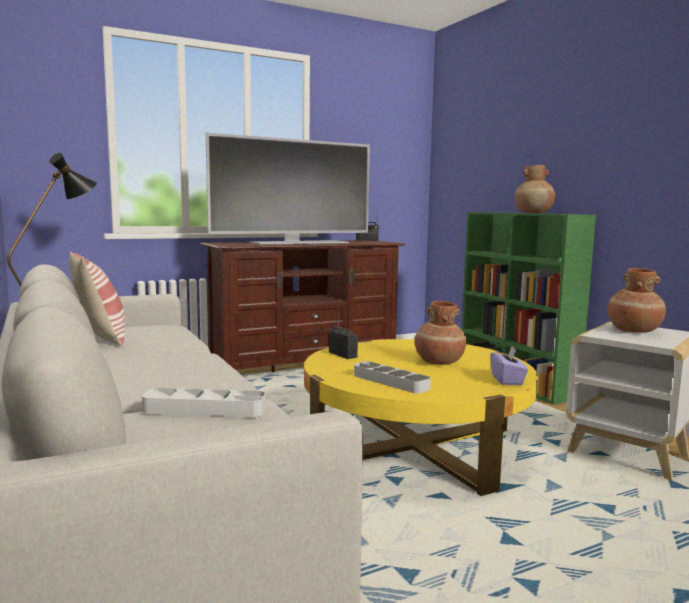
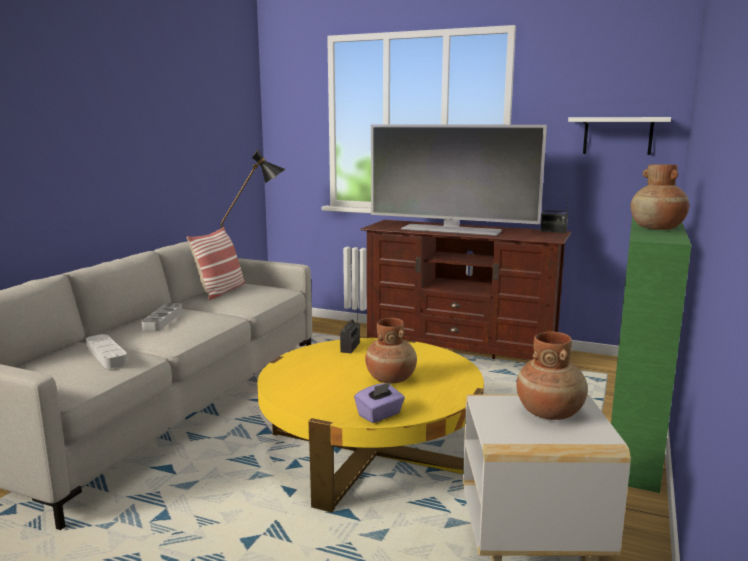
camera: 50 degrees right, 5 degrees up
(389, 161) = (617, 136): none -> white shelf
(390, 382) = (302, 380): grey tray -> grey tray (163, 320)

